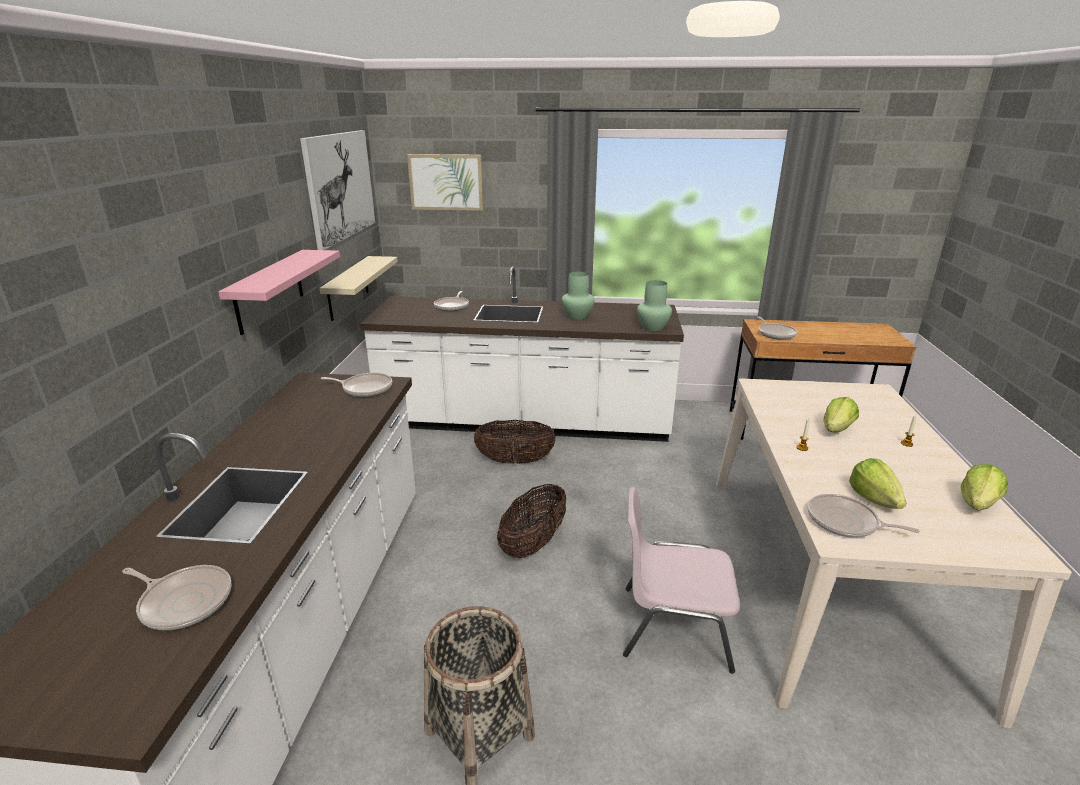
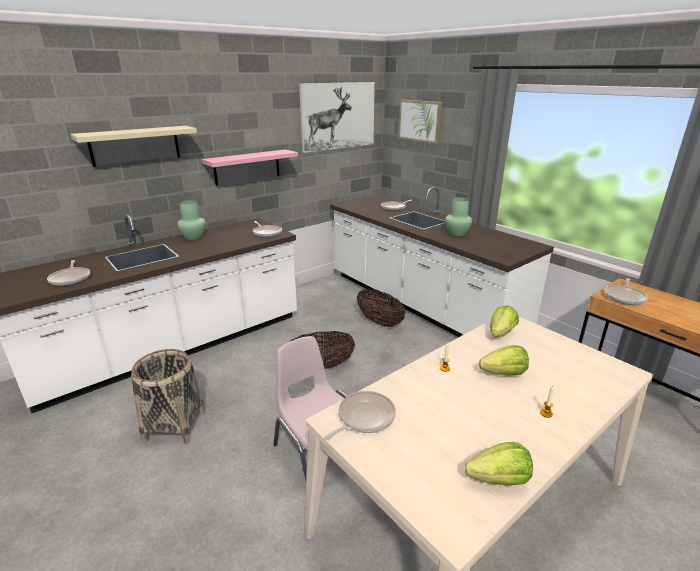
camera: 45 degrees right, 0 degrees up
(348, 288) = (331, 181): beige shelf -> beige shelf (135, 145)
(652, 327) = (495, 254): green vase -> green vase (193, 237)
(845, 522) = (364, 418): frying pan -> frying pan turned 60 degrees clockwise
(874, 499) = (418, 421): lettuce -> lettuce (501, 333)

